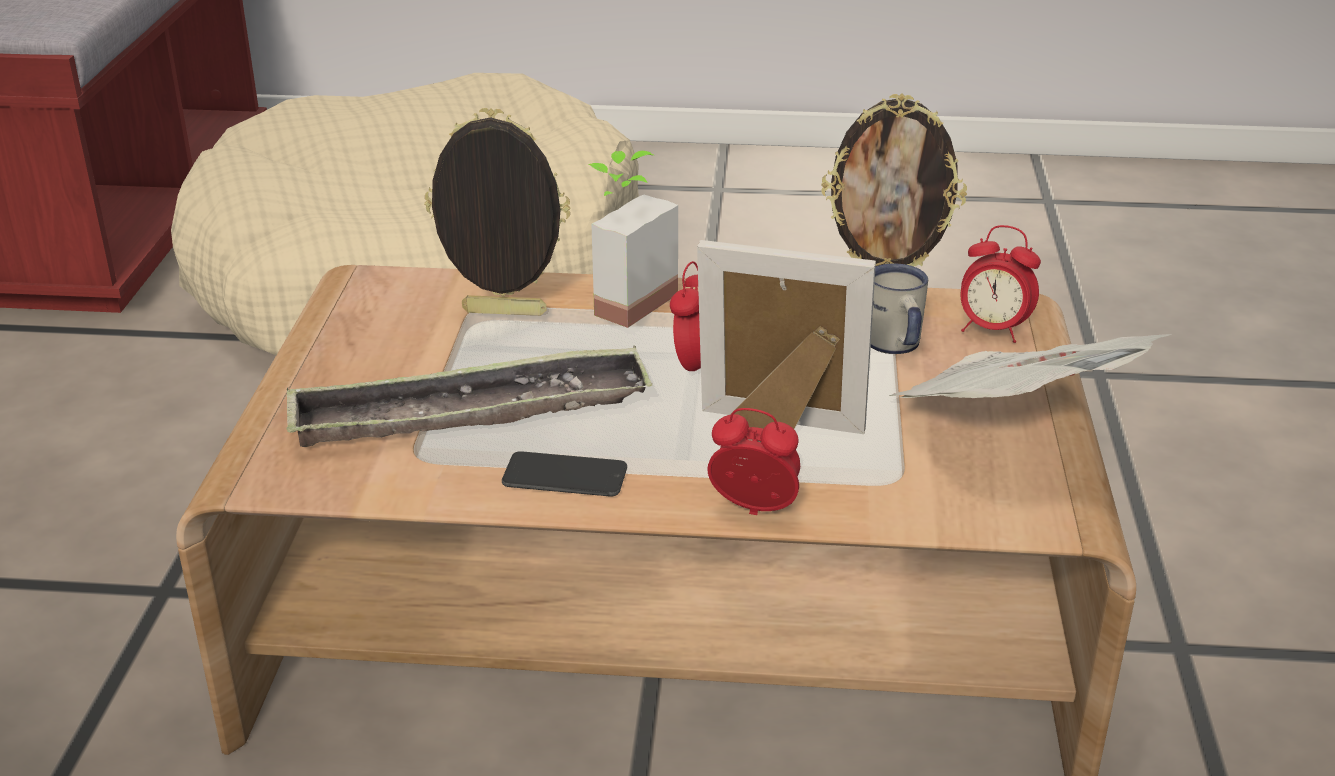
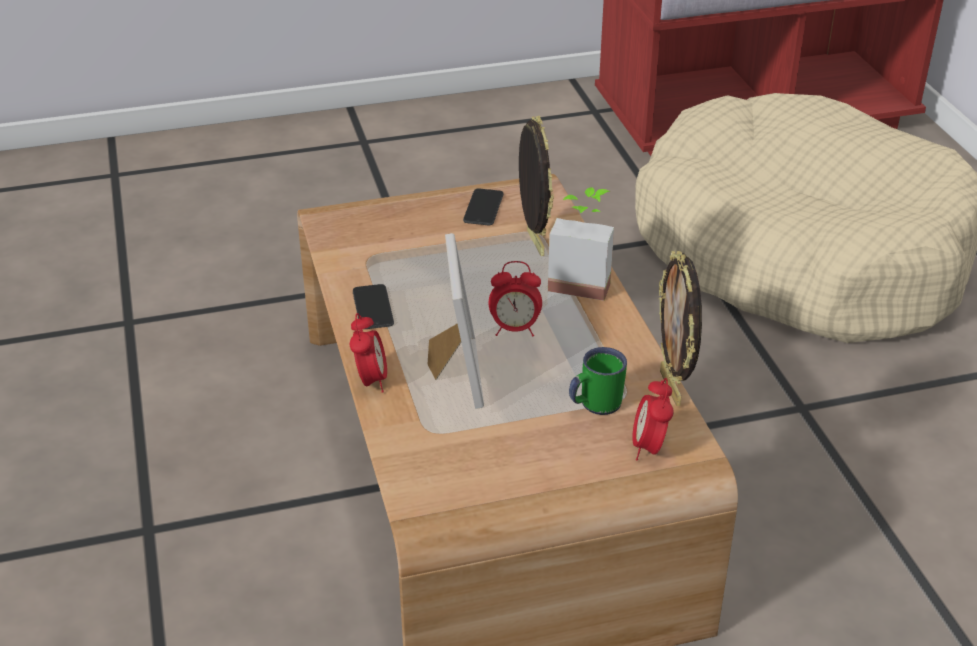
camera: 70 degrees right, 5 degrees up
(376, 333) = (483, 208): none -> phone
(470, 413) = (418, 261): tray -> none
(894, 347) = (594, 405): white mug -> green mug
(1015, 424) = (524, 474): newspaper -> none

